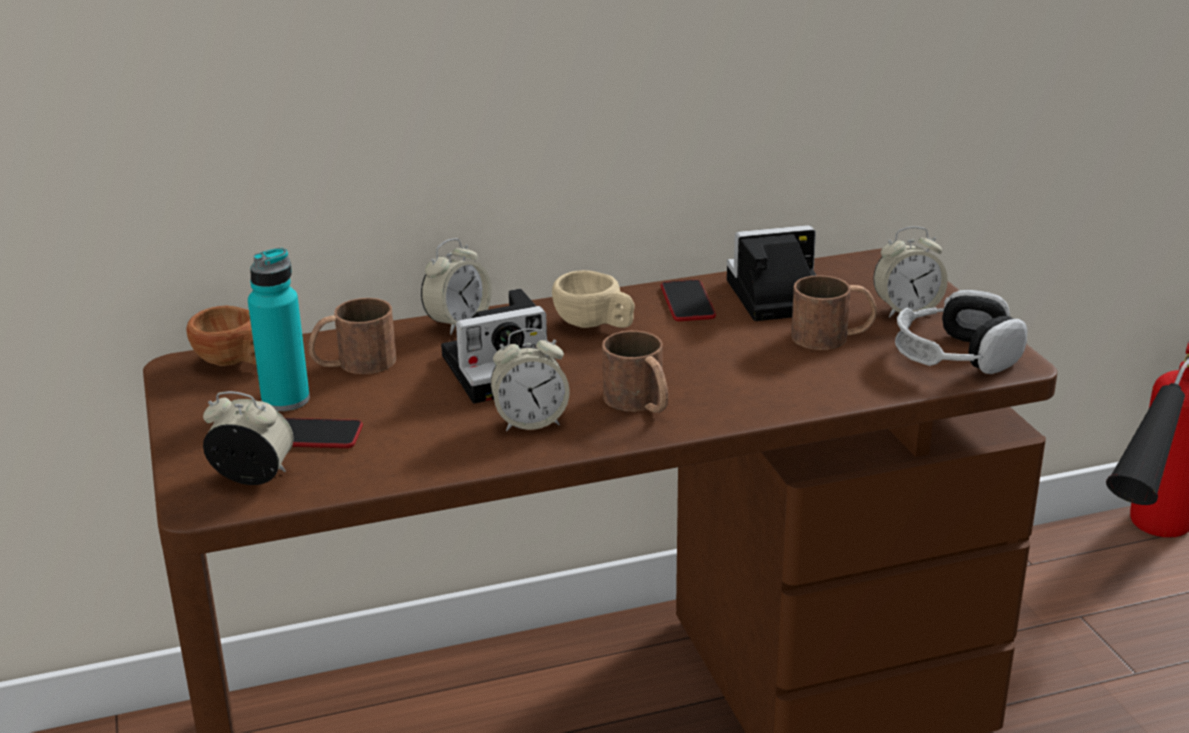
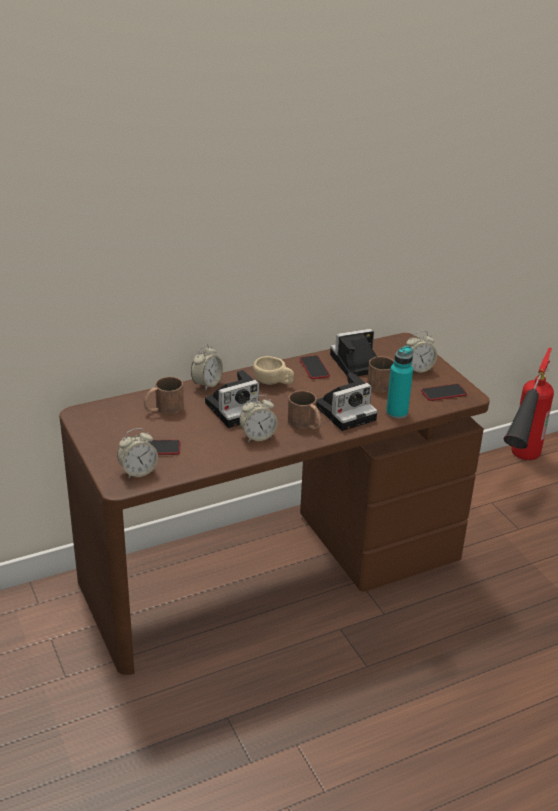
camera: 10 degrees left, 5 degrees up
(236, 363) = (105, 410): brown cup -> none
(253, 478) = (138, 471): alarm clock -> alarm clock turned 150 degrees clockwise
(285, 400) = (137, 430): turquoise bottle -> turquoise bottle (396, 413)
(735, 383) = (346, 411): none -> camera
(955, 356) = (443, 393): headphones -> phone

